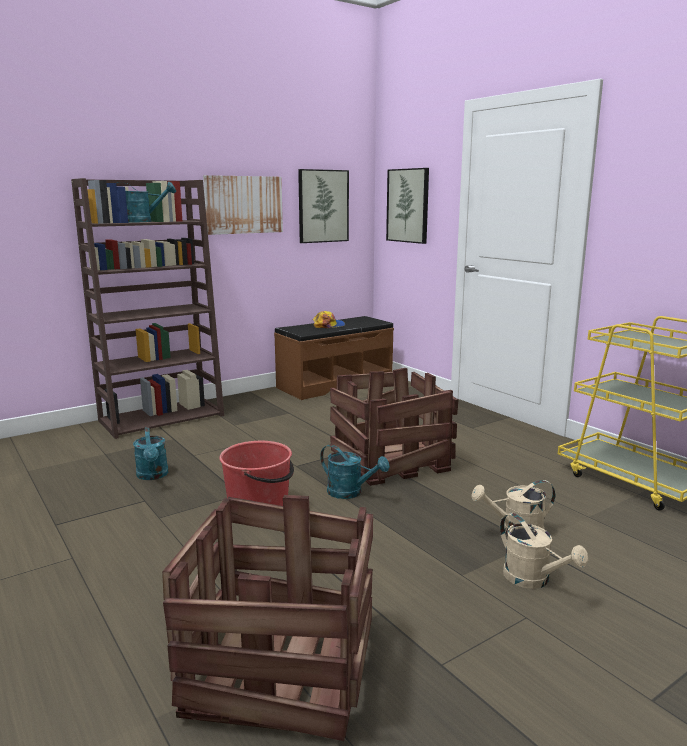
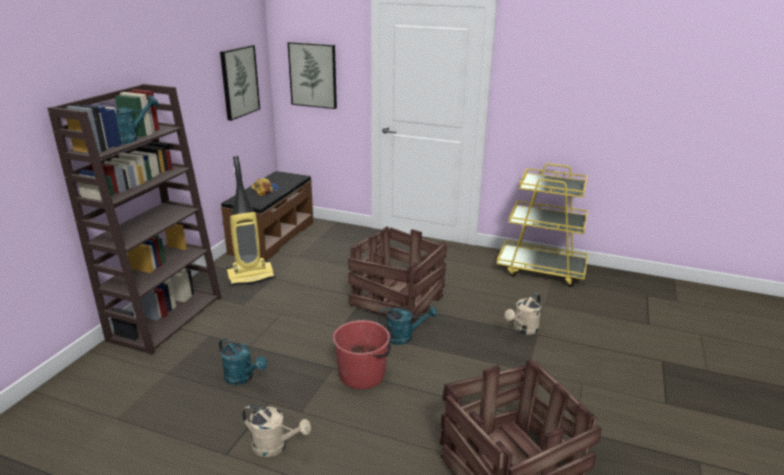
camera: 35 degrees left, 10 degrees up
(243, 204) = (185, 96): picture -> none
(273, 407) = (251, 276): none -> vacuum cleaner
(533, 580) = (562, 358): beige watering can -> beige watering can (275, 446)

